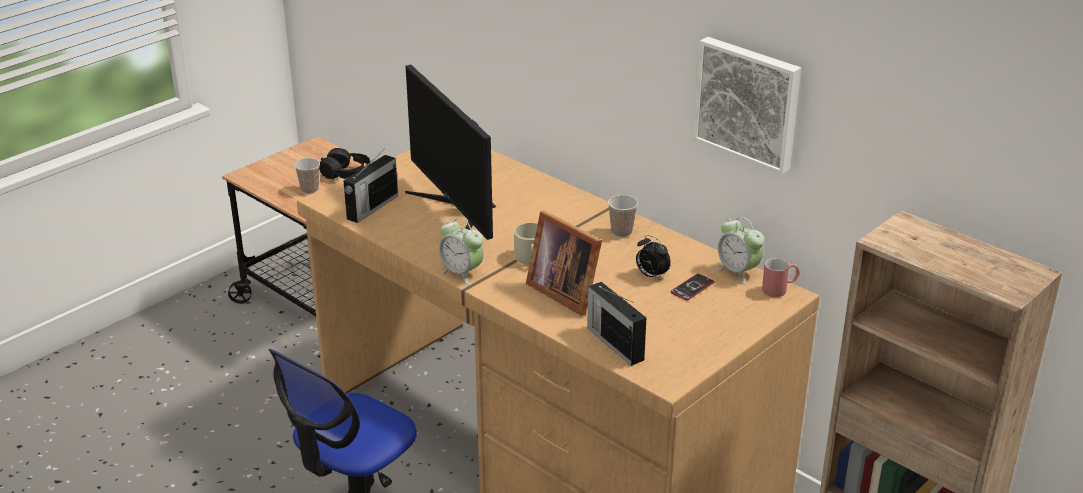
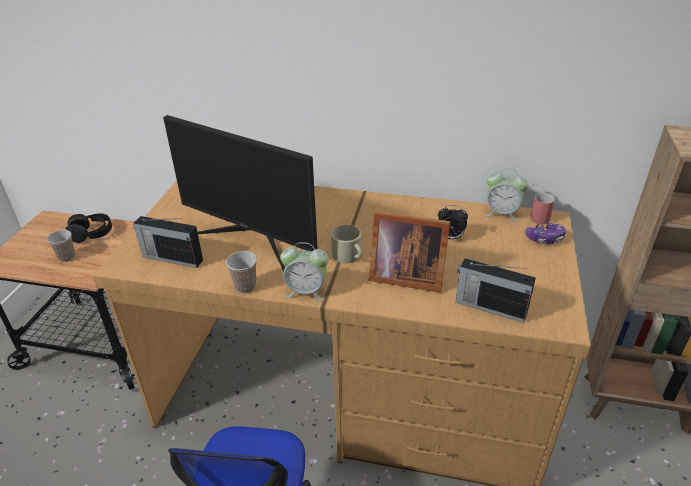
camera: 30 degrees left, 5 degrees up
(371, 208) = (171, 258): radio -> radio turned 105 degrees clockwise
(621, 232) = (392, 210): cup -> cup (245, 287)
(692, 288) = (488, 237): phone -> none
(748, 103) = (500, 72): picture -> none
(752, 310) = (545, 239): none -> game controller

